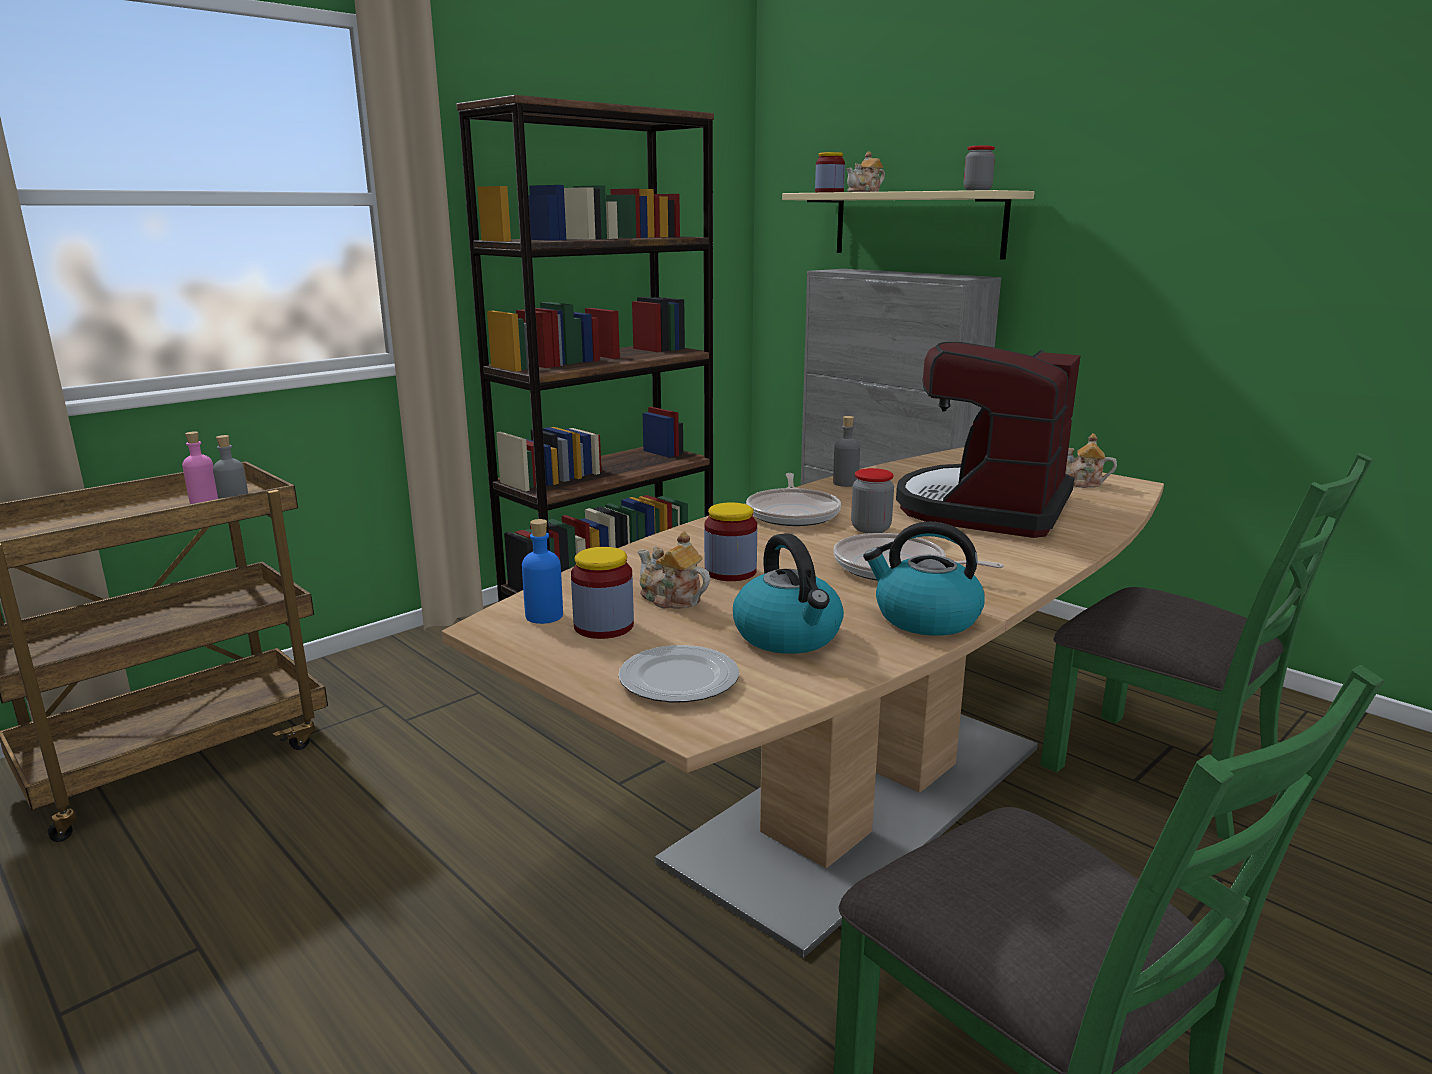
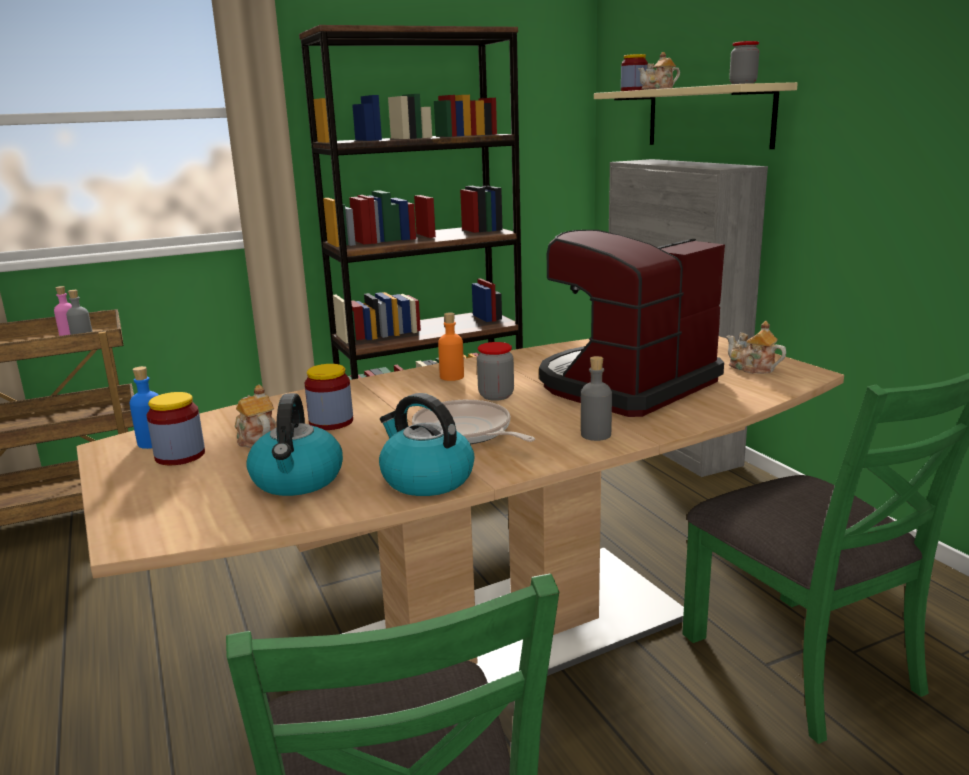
camera: 20 degrees right, 0 degrees up
(678, 681) = (168, 505): plate -> none
(793, 513) = (452, 377): frying pan -> orange bottle
(845, 483) = (533, 354): grey bottle -> grey bottle (595, 435)

